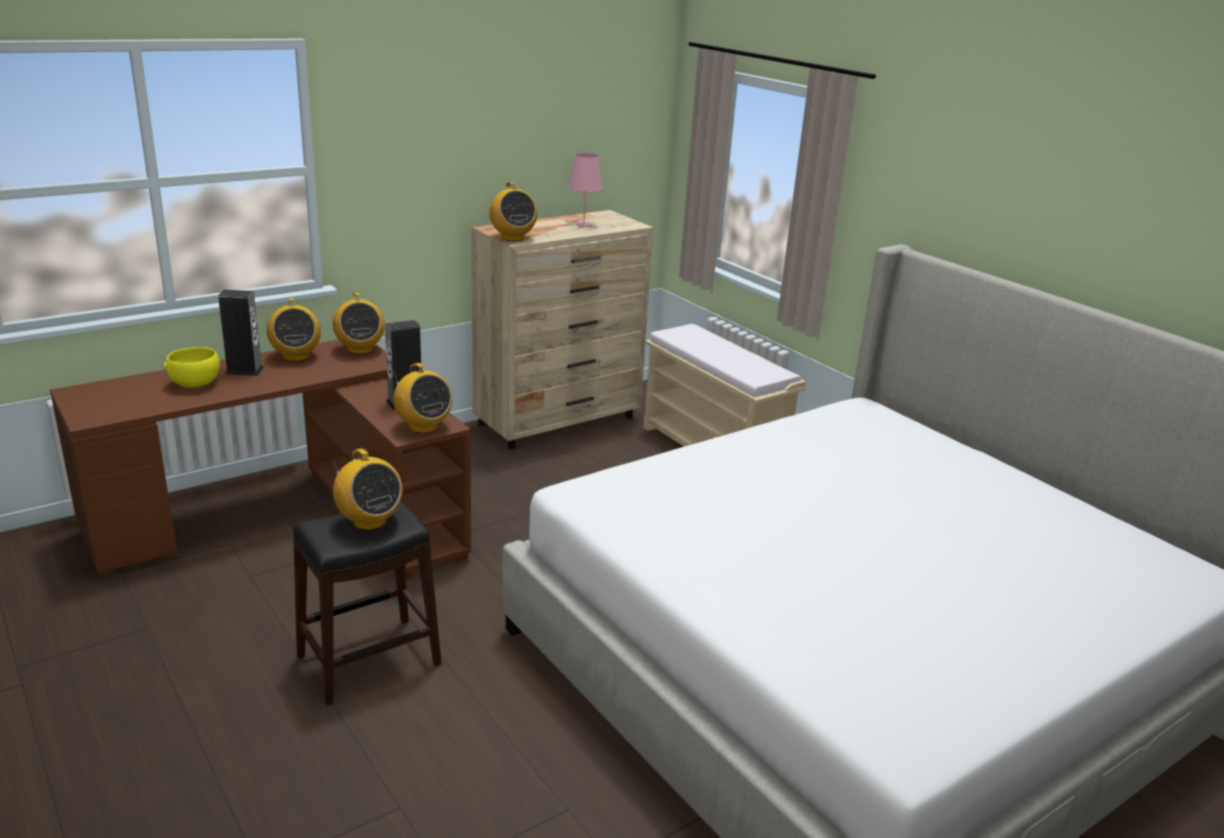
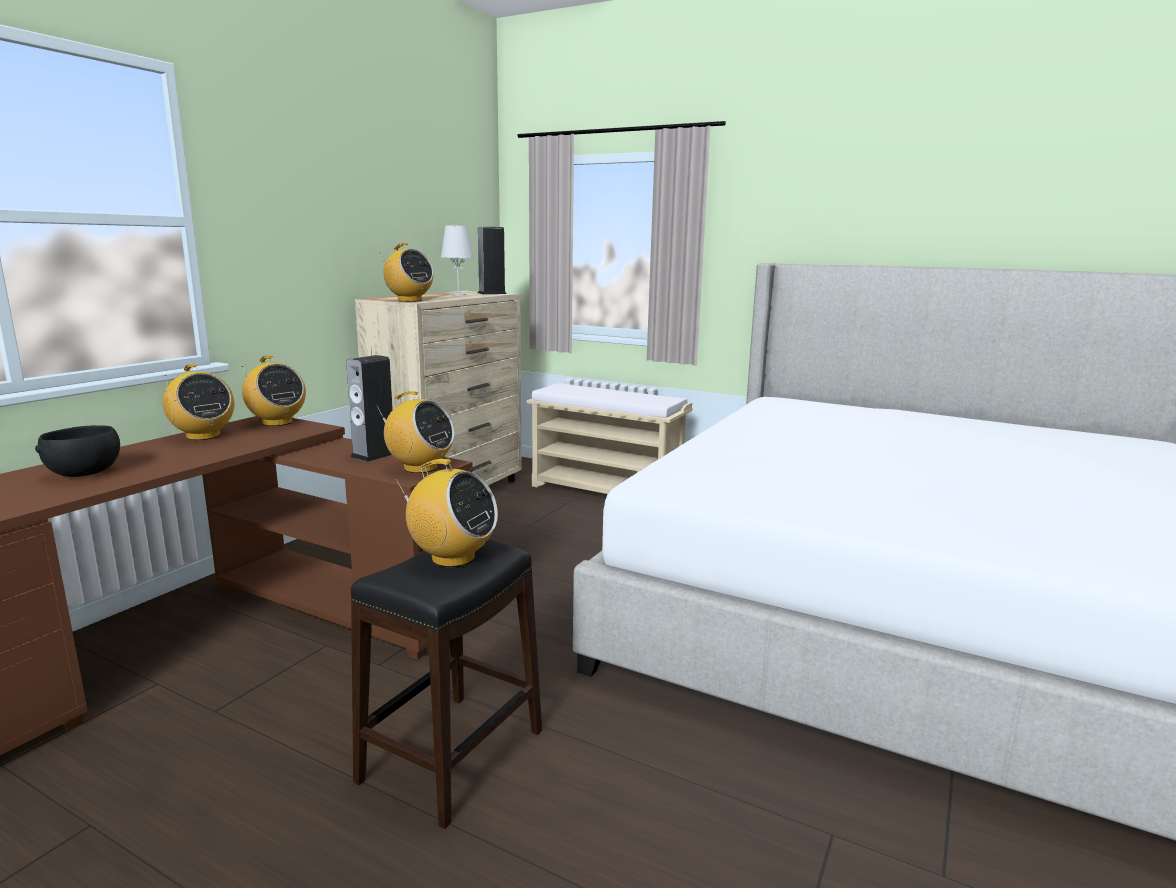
camera: 25 degrees left, 10 degrees down
(195, 384) = (85, 473): yellow bowl -> black bowl
(244, 370) = (145, 454): speaker -> speaker (492, 293)
(583, 224) = (458, 294): pink table lamp -> white table lamp

